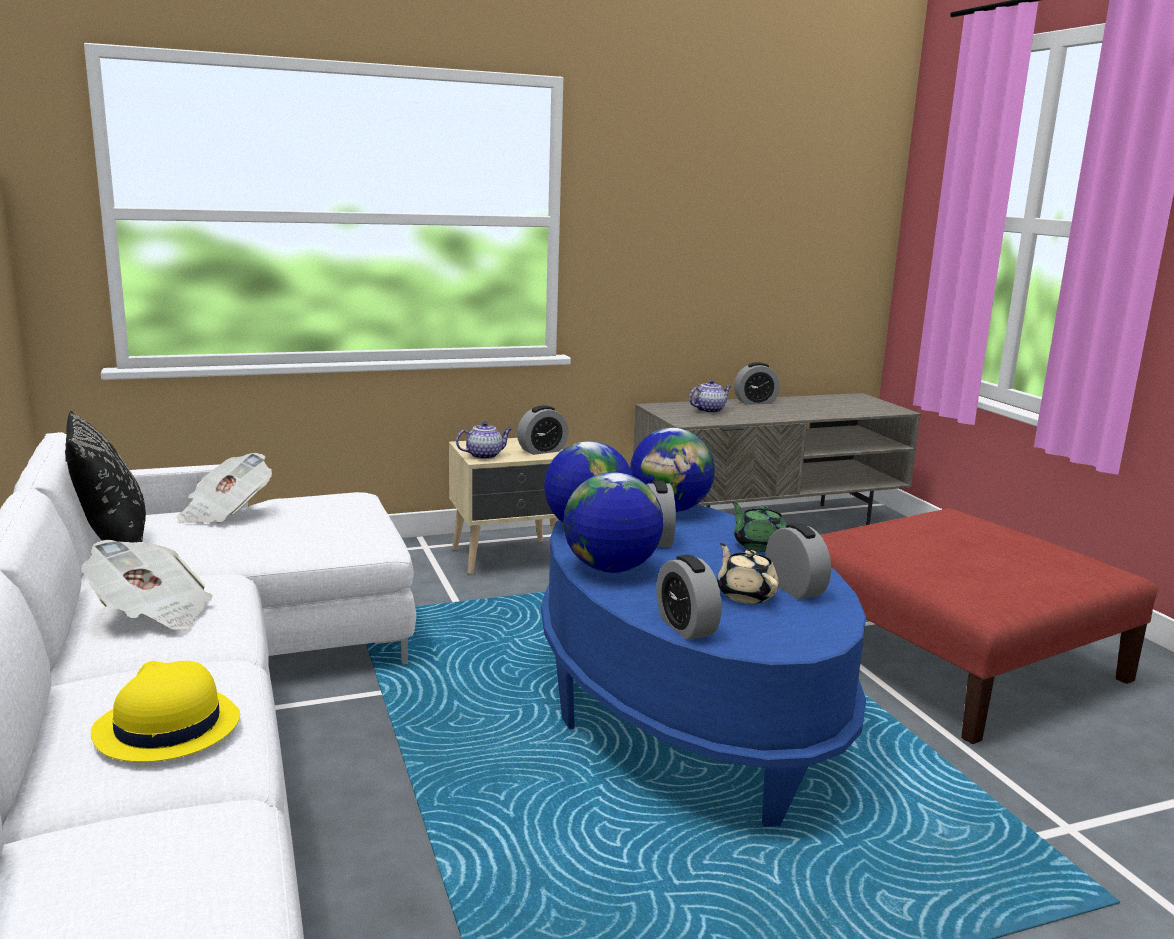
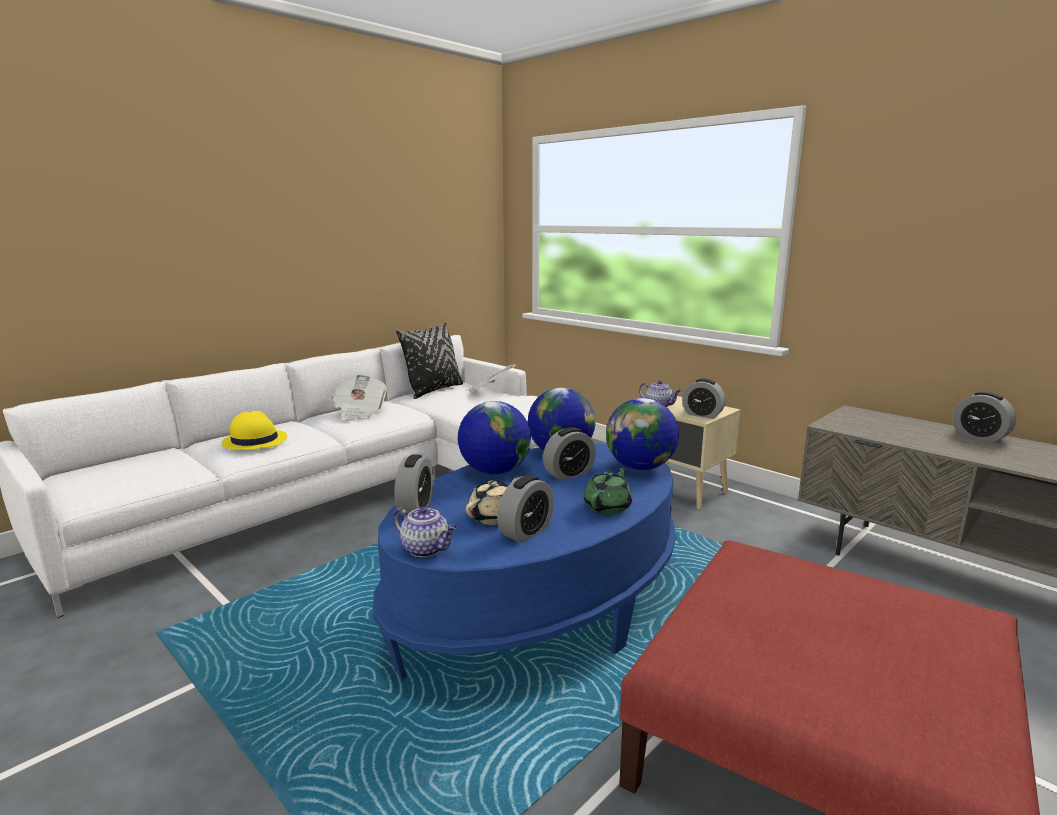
camera: 65 degrees right, 0 degrees up
(686, 627) = (415, 507): alarm clock -> alarm clock turned 150 degrees clockwise
(709, 410) = (893, 426): teapot -> teapot (426, 549)

